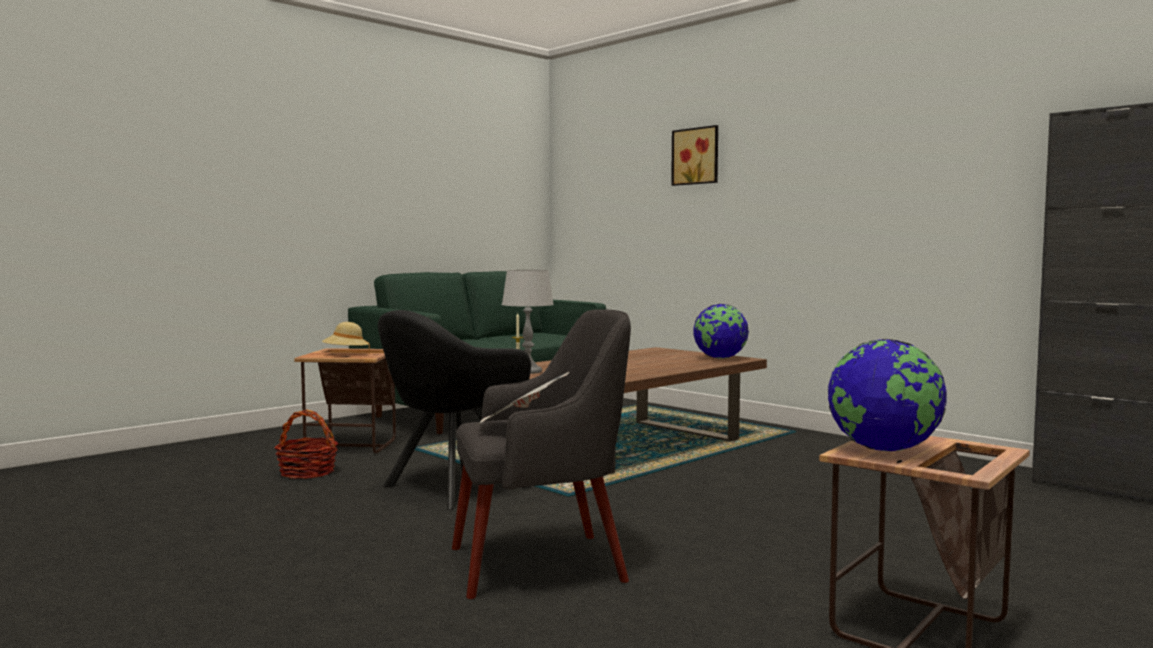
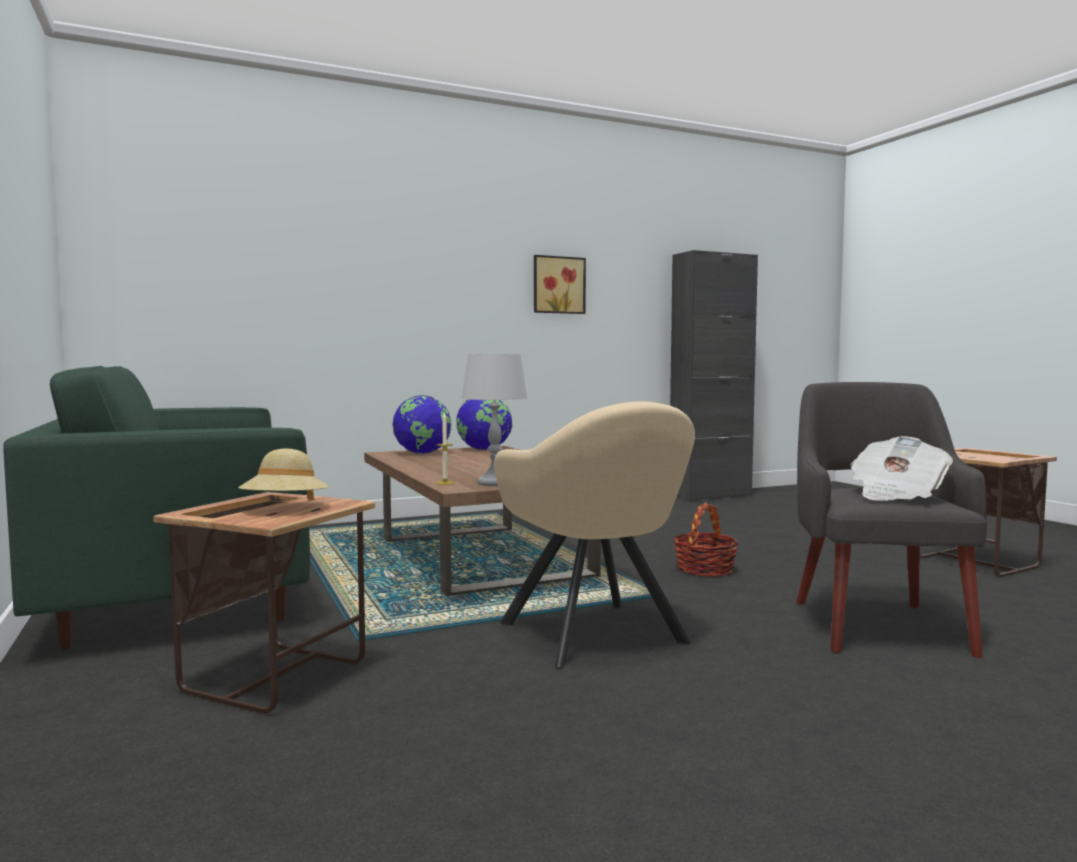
camera: 70 degrees left, 0 degrees up
(307, 472) = (425, 716): basket -> basket (705, 569)
(450, 488) = (597, 636): black armchair -> beige armchair
(696, 156) = (350, 233): picture -> picture (558, 285)
(884, 450) = (984, 456): globe -> globe (422, 453)

